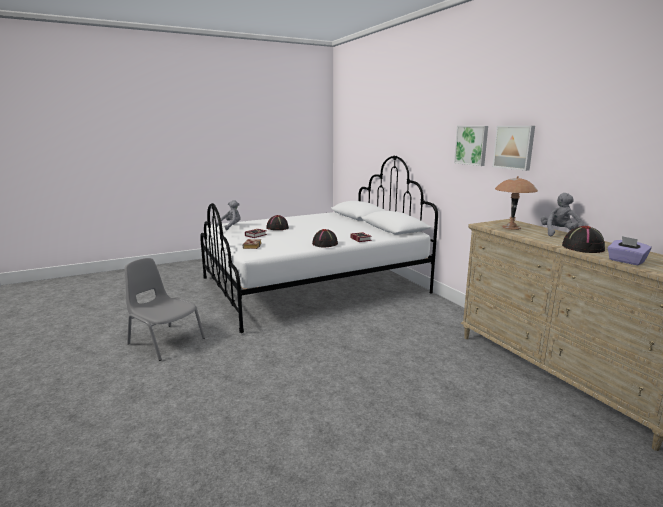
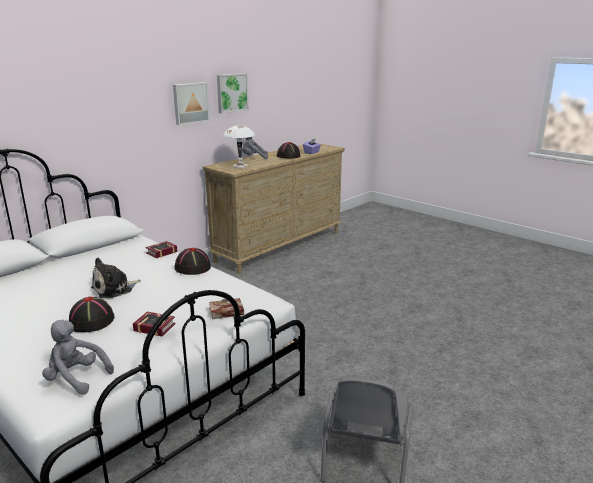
camera: 110 degrees left, 5 degrees up
(311, 231) = (114, 289): none -> plush toy
(472, 145) = (144, 108): picture -> picture (231, 92)
(511, 227) = (240, 166): brown table lamp -> white table lamp

